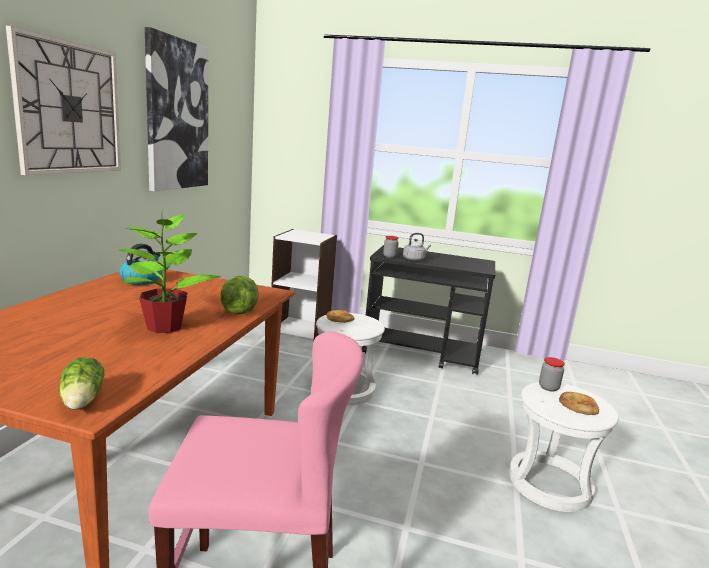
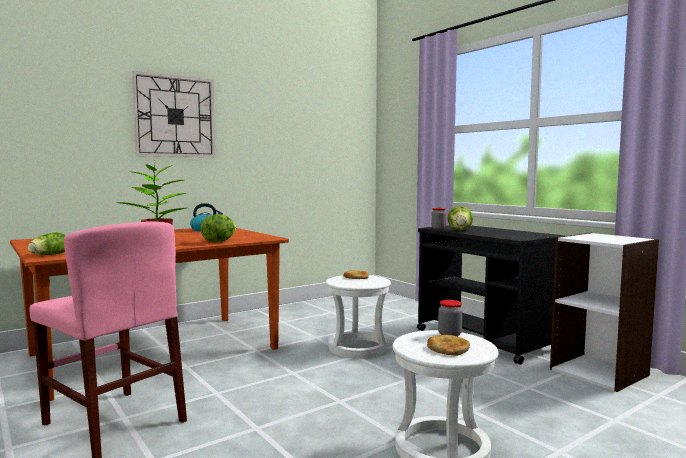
camera: 40 degrees right, 10 degrees down
(177, 115) = (276, 120): picture -> none
(301, 328) = (391, 308): white bookcase -> white bookcase (599, 372)
(414, 259) = (460, 230): grey kettle -> lettuce

